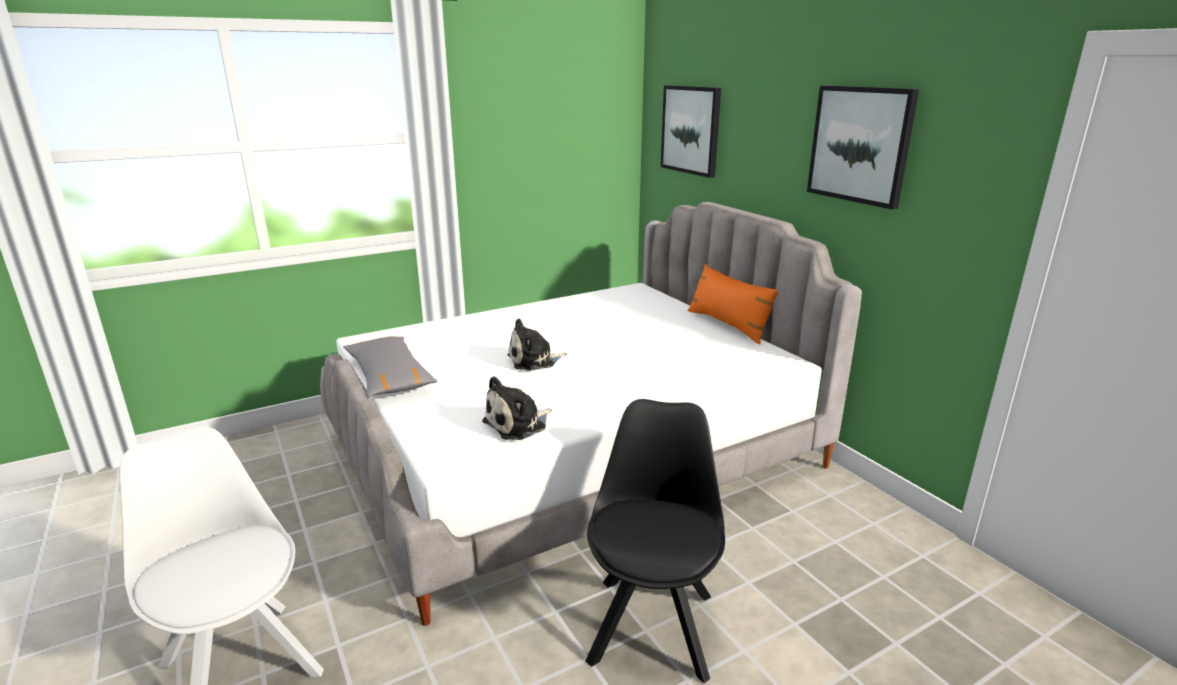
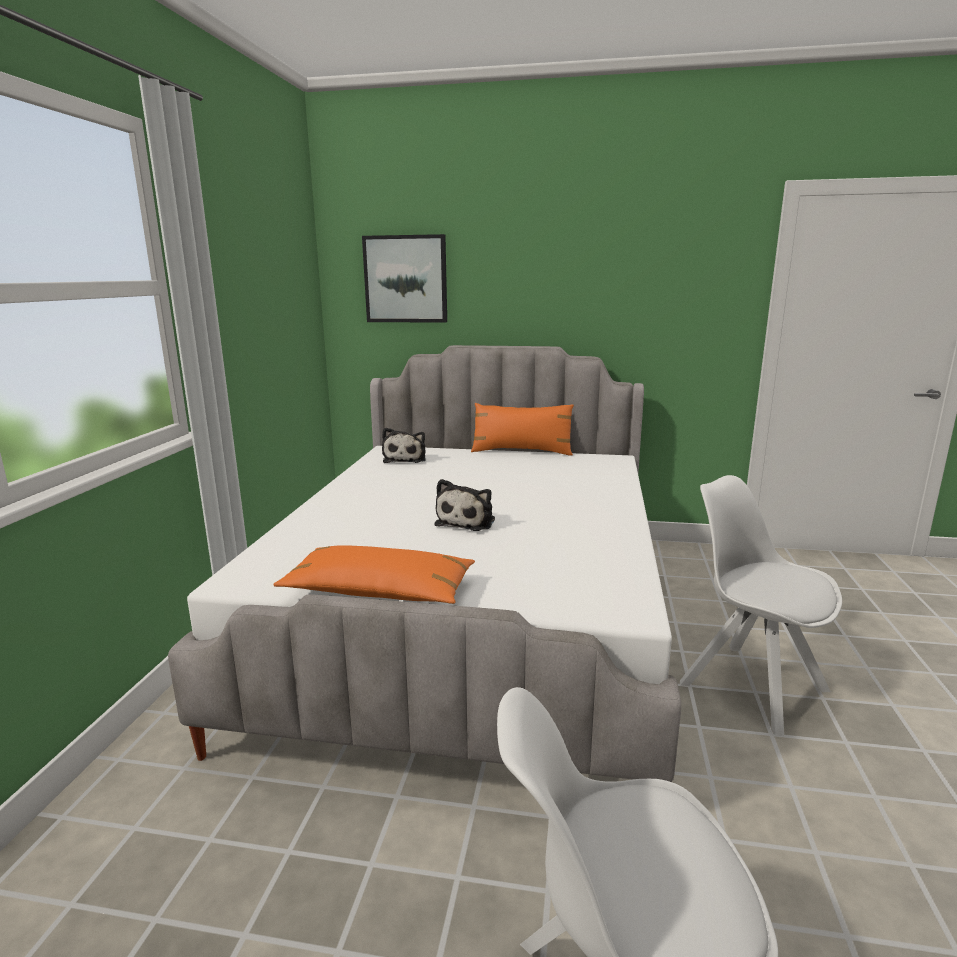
camera: 50 degrees left, 5 degrees down
(389, 377) = (379, 591): grey pillow -> orange pillow
(518, 424) = (595, 563): plush toy -> plush toy (405, 459)
(653, 625) = (750, 685): black chair -> white chair
(860, 145) = (618, 271): picture -> none

